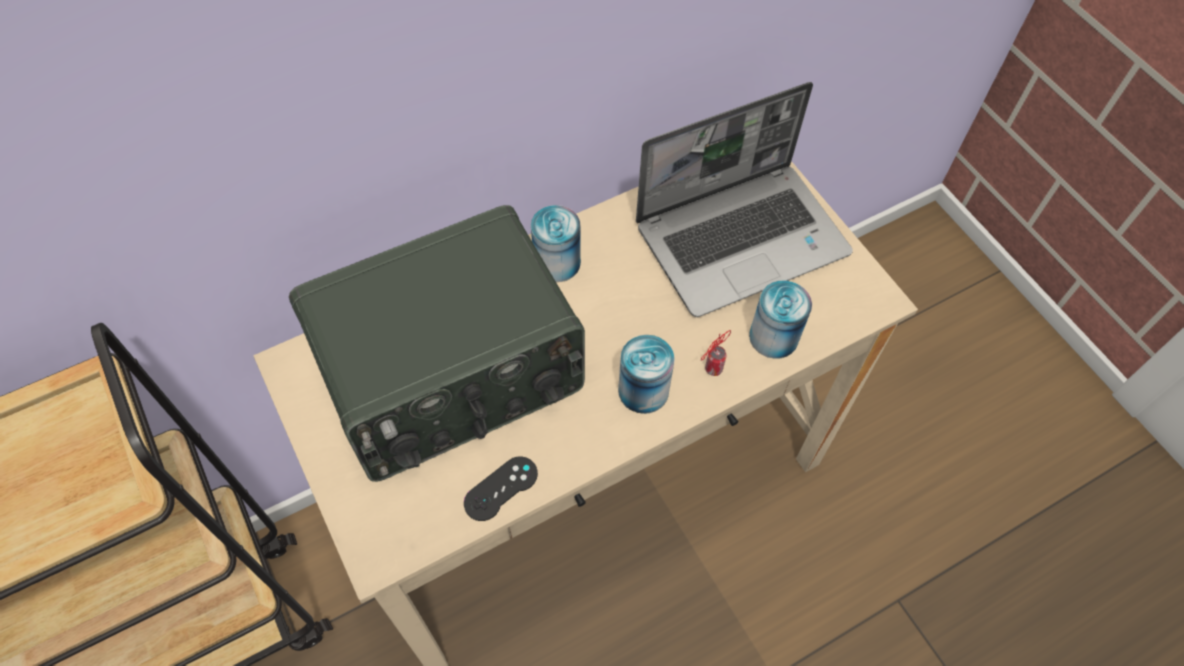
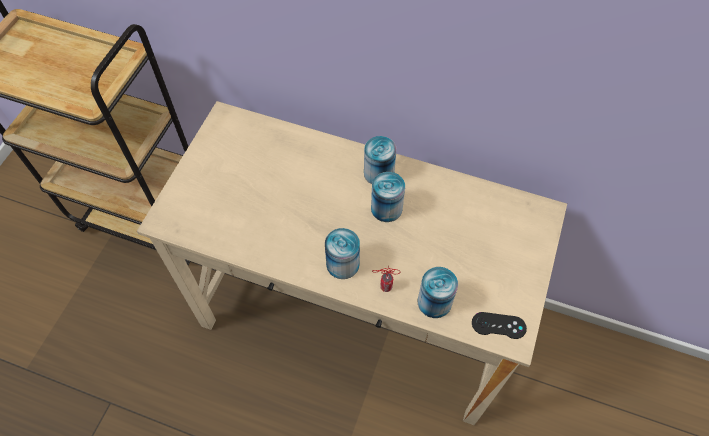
camera: 50 degrees right, 0 degrees up
(452, 377) = (274, 180): radio -> none
(501, 488) = (235, 243): black game controller -> black game controller (498, 325)
(612, 291) = (386, 208): none -> can
(742, 238) = (482, 243): laptop -> none

